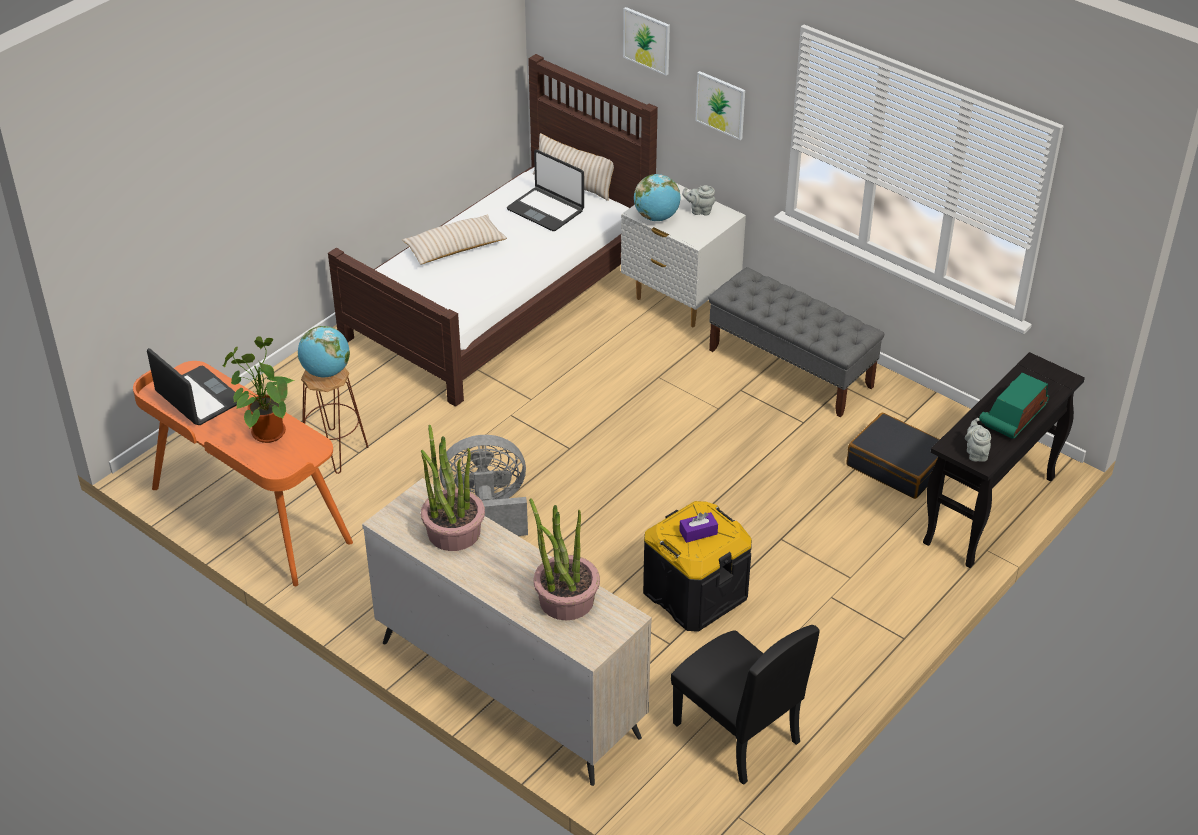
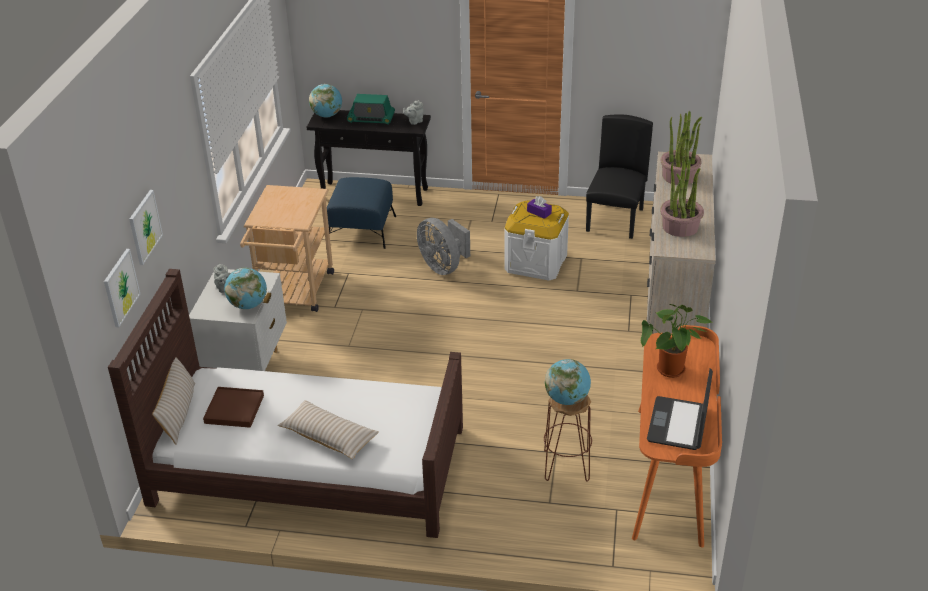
camera: 120 degrees left, 5 degrees down
(488, 509) = (548, 365): grey fan -> grey fan (443, 266)
(546, 210) = (234, 409): laptop -> brown tray
(695, 593) = (536, 262): black storage box -> white storage box
(721, 105) = (182, 208): picture -> picture (121, 287)
(791, 368) = (294, 294): grey bench -> beige cart
(897, 465) = (361, 230): black suitcase -> blue ottoman
(1053, 379) = (327, 115): none -> globe

